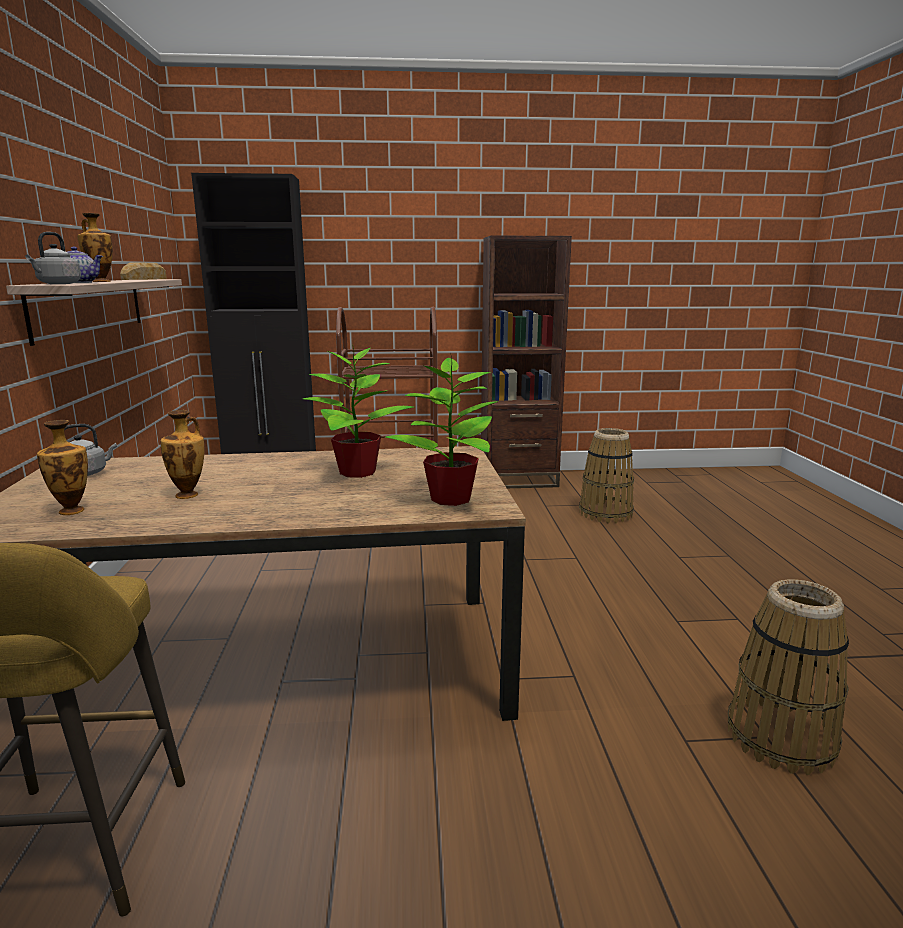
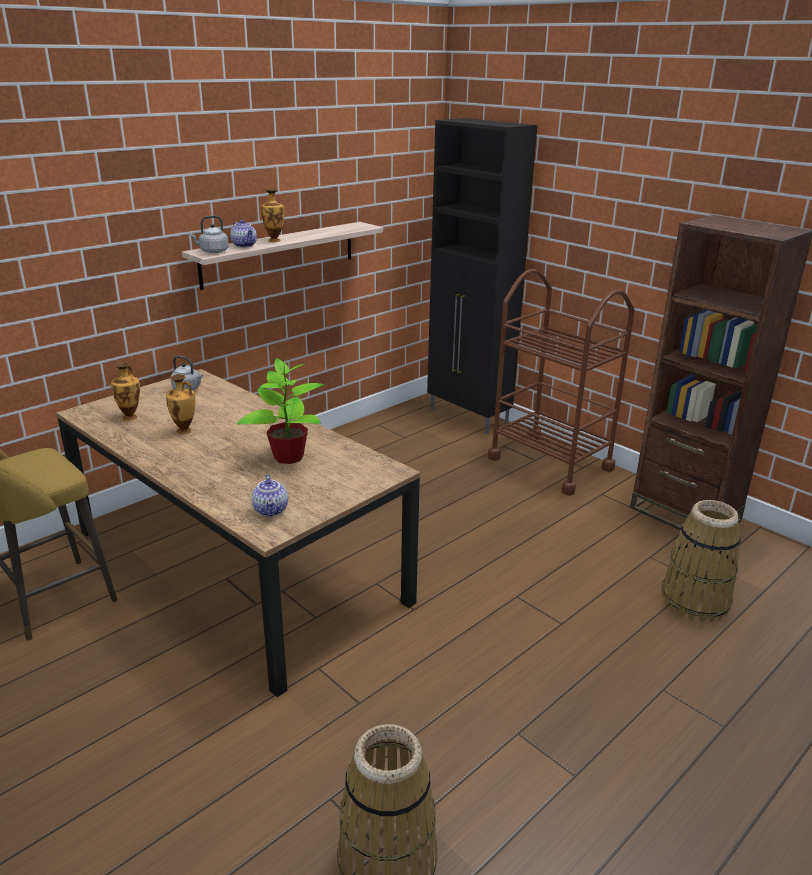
camera: 50 degrees right, 10 degrees up
(144, 279) = (348, 227): bread -> none
(450, 499) = (271, 510): potted plant -> teapot

